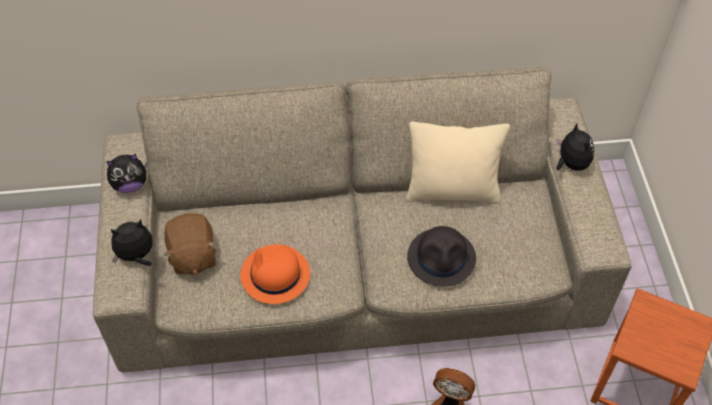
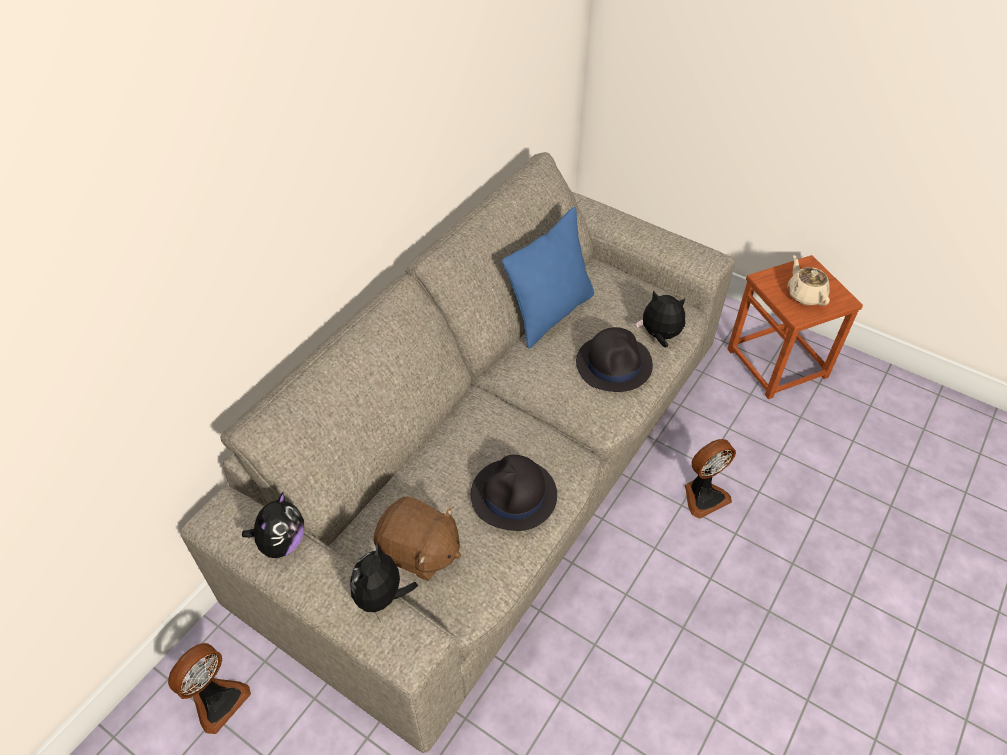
camera: 50 degrees left, 5 degrees down
(75, 249) = (217, 700): none -> fan
(275, 275) = (514, 496): orange hat -> black hat
(452, 191) = (550, 314): beige pillow -> blue pillow
(571, 164) = (612, 223): plush toy -> plush toy (660, 336)
(659, 340) = (805, 294): none -> beige teapot

